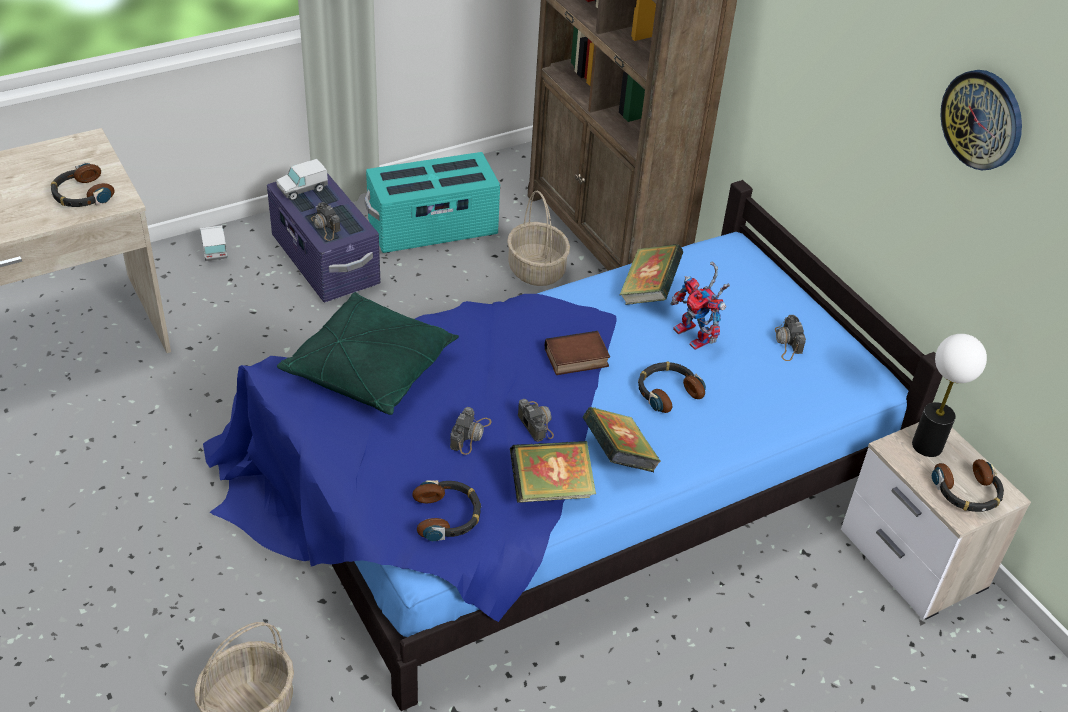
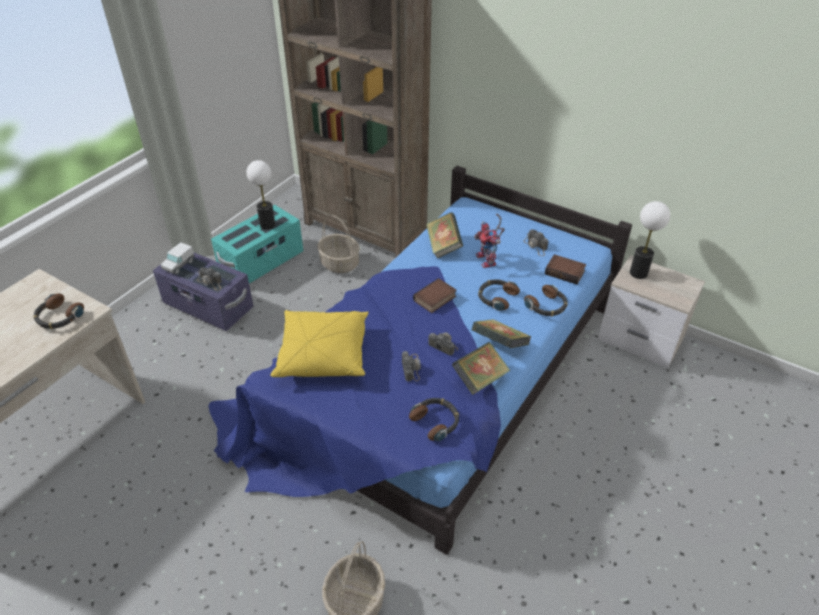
camera: 25 degrees left, 0 degrees up
(214, 250) = (130, 326): toy truck -> none
(370, 369) = (323, 354): green pillow -> yellow pillow
(452, 177) = (268, 225): none -> table lamp
(697, 337) = (488, 261): toy robot -> toy robot turned 45 degrees clockwise
(802, 397) = (565, 272): none -> book
(967, 492) = (675, 289): headphones -> headphones (547, 306)
(982, 119) = (629, 76): wall clock -> none

